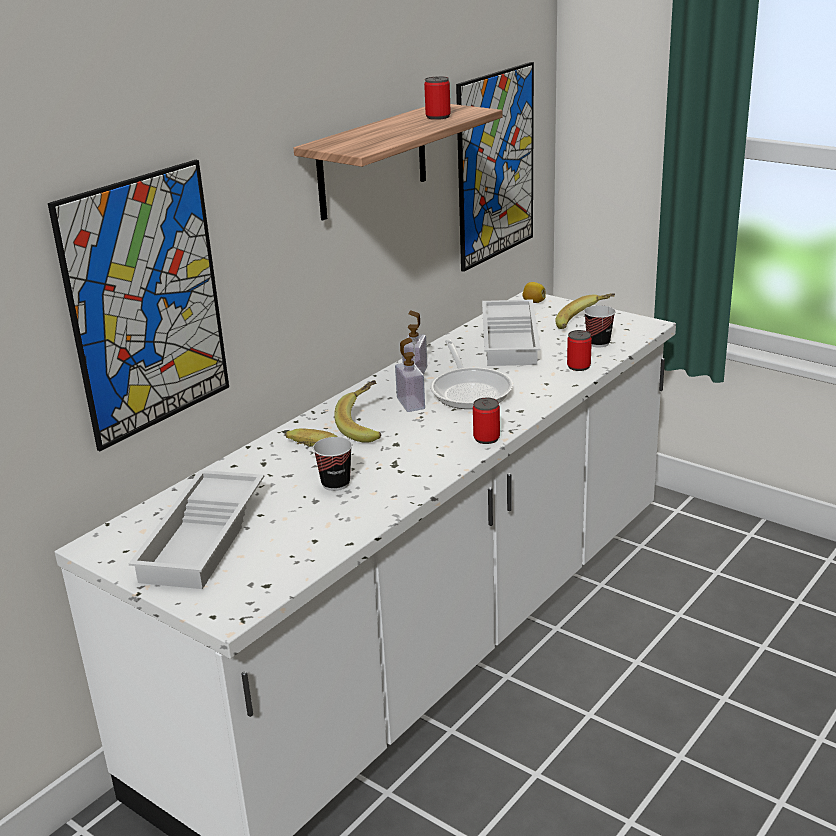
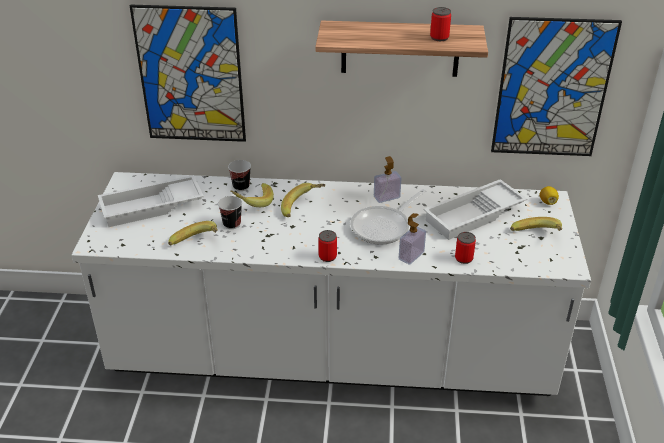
camera: 55 degrees right, 10 degrees up
(347, 521) = (196, 244): none -> banana
(410, 403) = (345, 211): soap dispenser -> soap dispenser (411, 255)
(598, 343) = (511, 254): cup -> cup (241, 186)

